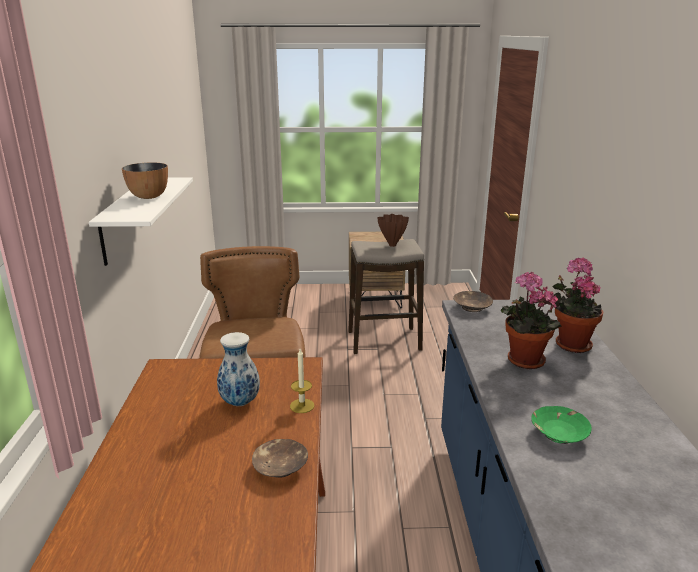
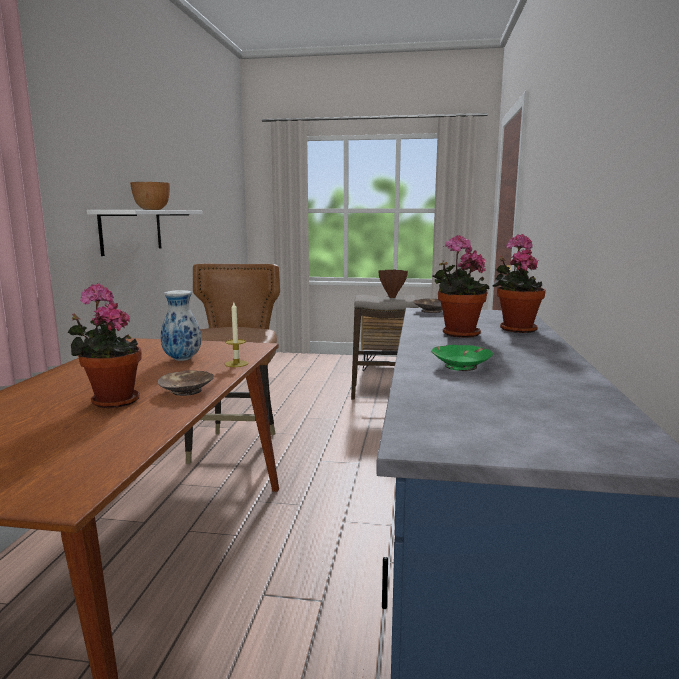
camera: 10 degrees right, 10 degrees down
(213, 497) = (111, 401): none -> potted plant

